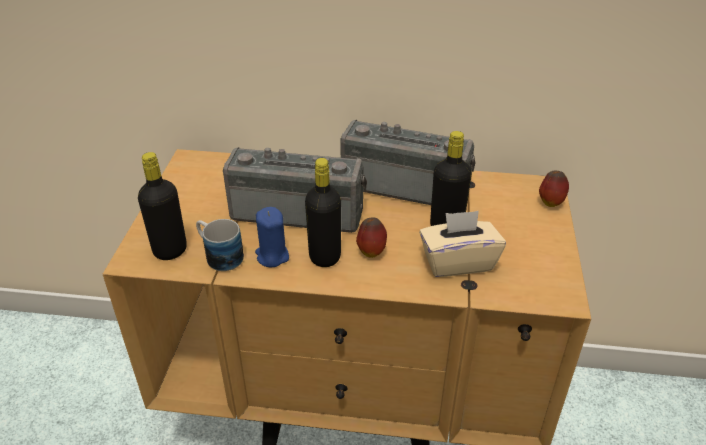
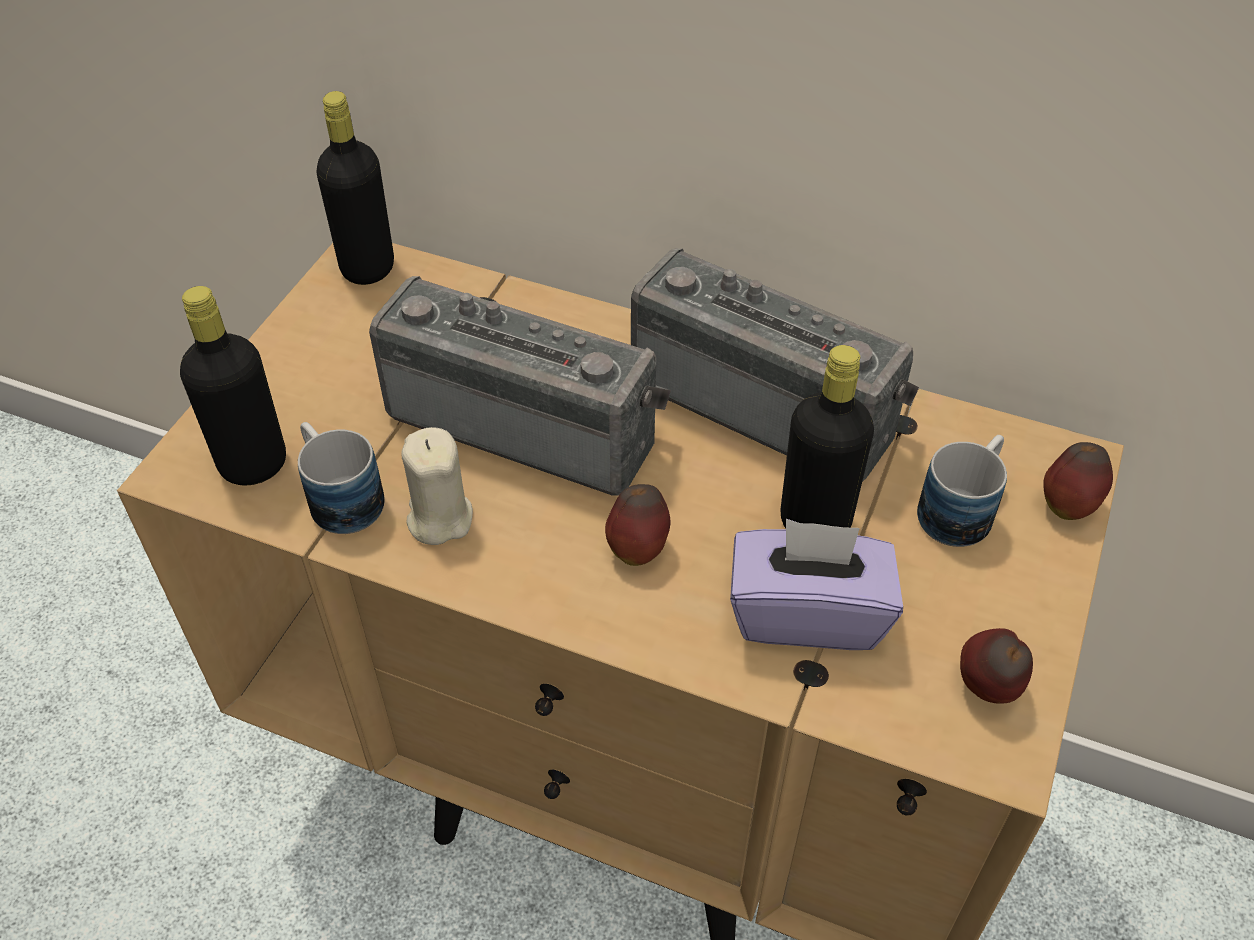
camera: 15 degrees right, 10 degrees up
(272, 256) = (439, 518): blue candle -> beige candle
(325, 257) = (541, 542): black bottle -> black bottle (367, 268)
(458, 262) = (807, 613): beige tissue box -> purple tissue box
(507, 211) = (962, 508): none -> mug
(547, 276) = (987, 689): none -> apple

